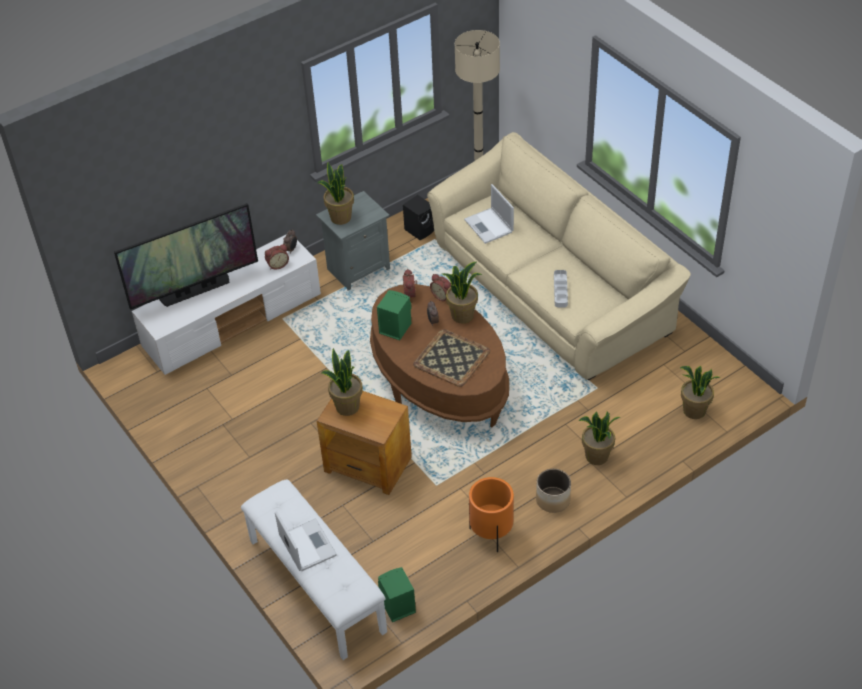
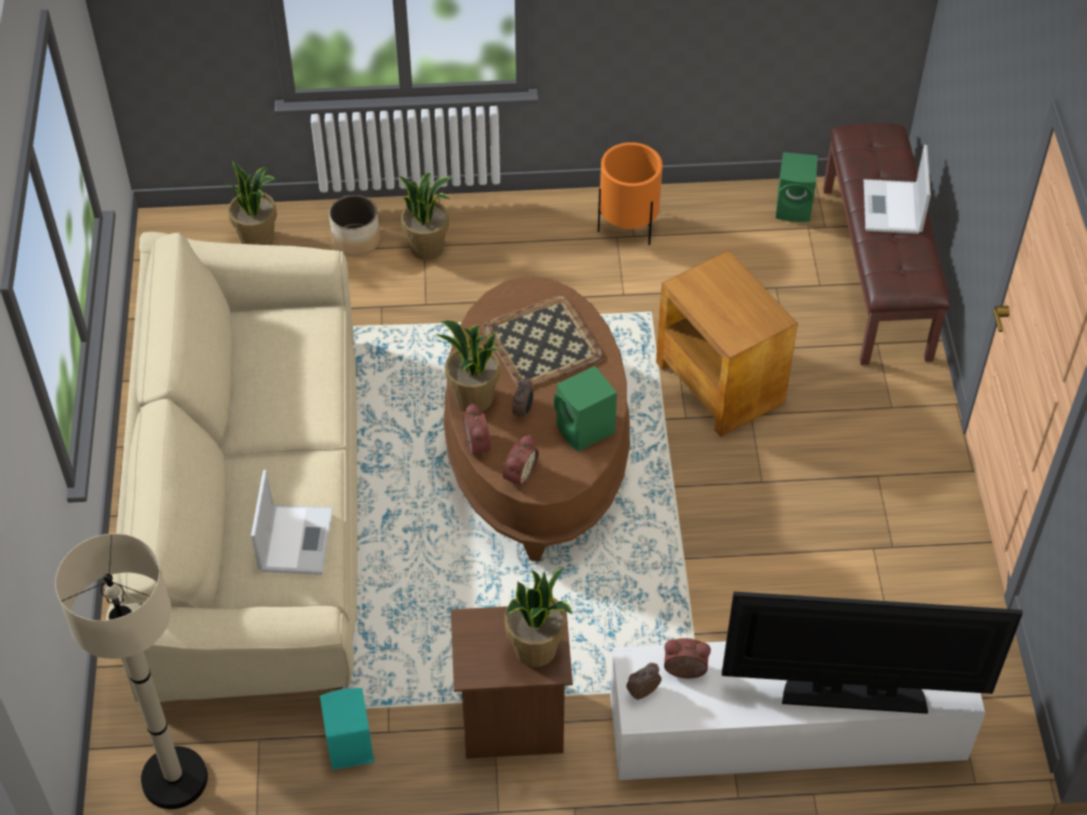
camera: 150 degrees left, 5 degrees up
(315, 586) = (877, 272): white bench -> brown bench
(347, 406) = (744, 321): potted plant -> none
(357, 268) = (512, 722): grey nightstand -> brown nightstand
(420, 229) = (347, 745): black speaker -> turquoise speaker
(552, 500) = (525, 227): planter -> planter (356, 240)
(560, 290) = (301, 370): grey tray -> none

